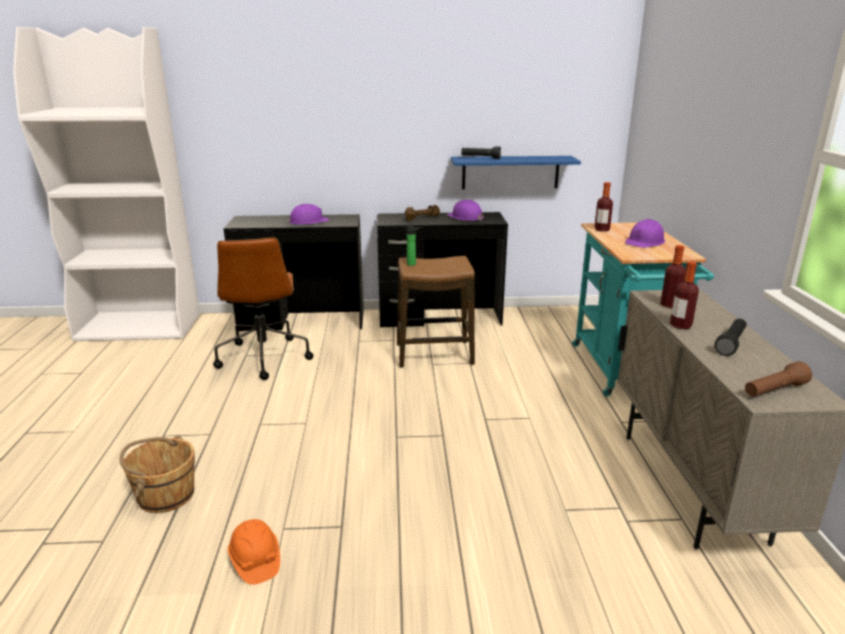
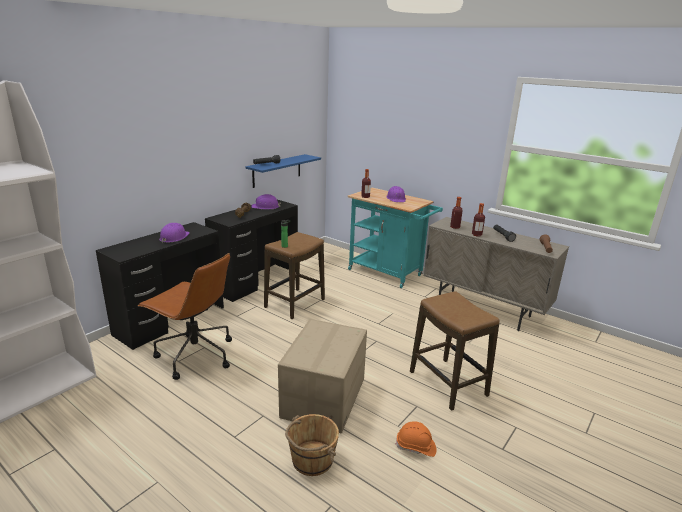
camera: 50 degrees left, 0 degrees up
(279, 454) = (324, 398): none -> cardboard box
(427, 532) = (447, 383): none -> stool

